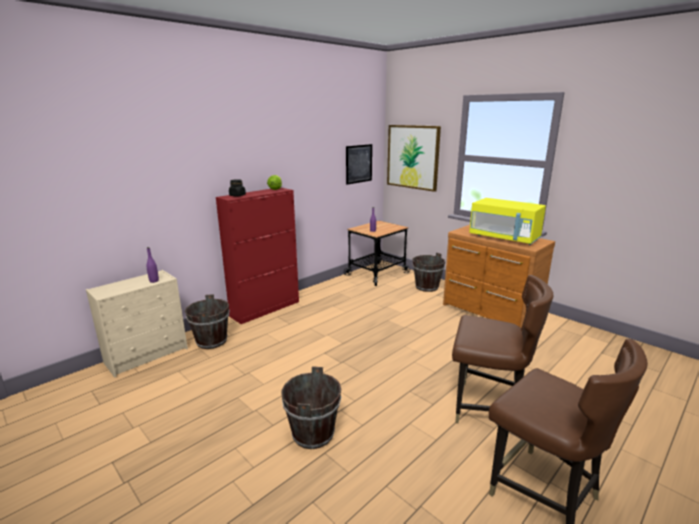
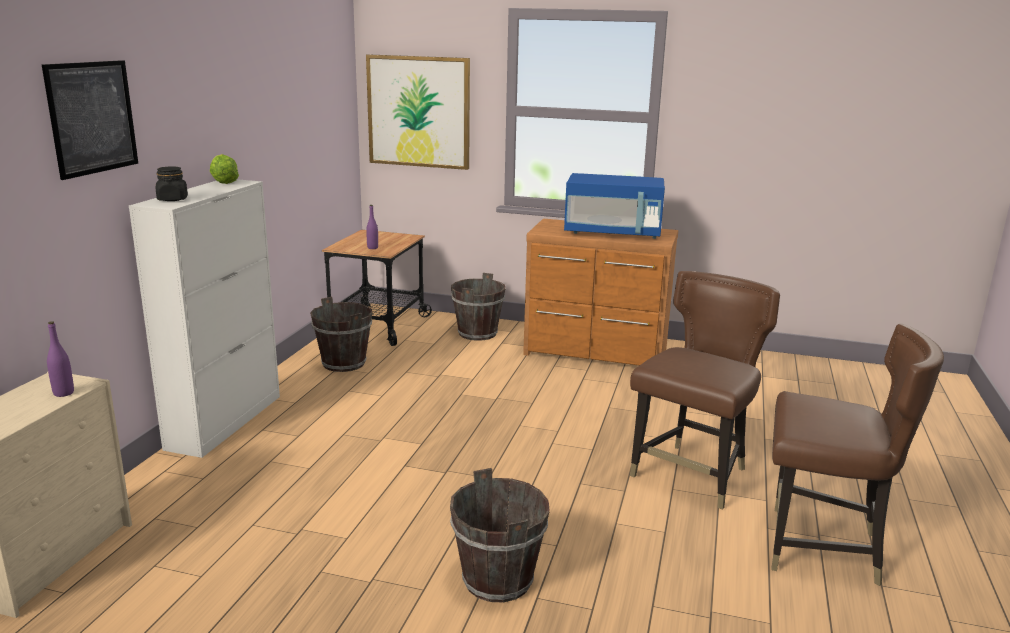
camera: 30 degrees left, 0 degrees up
(212, 341) = (172, 500): brown bucket -> brown bucket (344, 363)
(266, 309) = (226, 421): red cabinet -> white cabinet
(359, 164) = (327, 127): picture -> picture (92, 117)
(487, 408) = (692, 475): brown chair -> brown chair turned 45 degrees counterclockwise
(504, 238) = (613, 233): yellow microwave -> blue microwave

